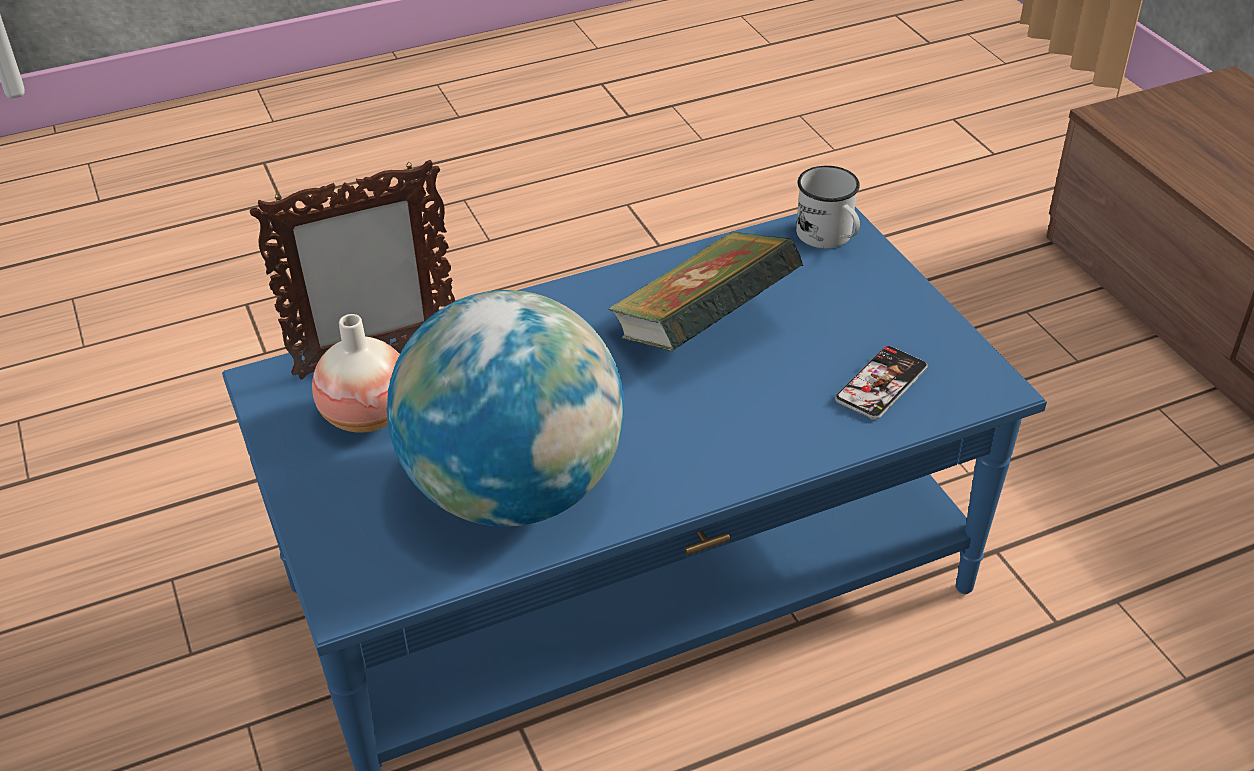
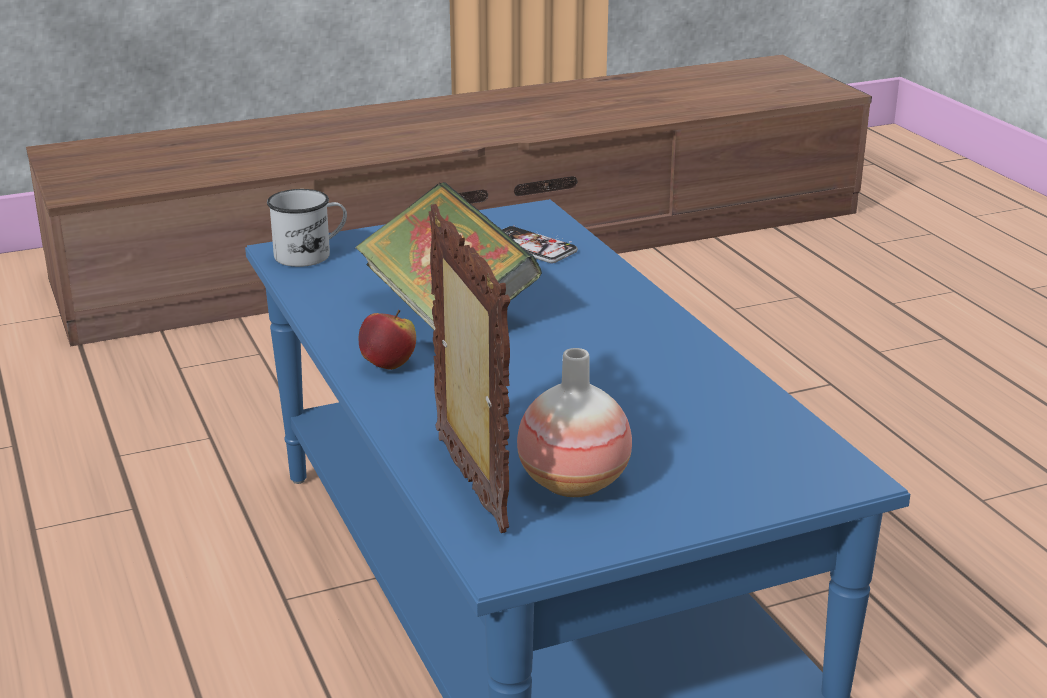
camera: 90 degrees left, 15 degrees down
(514, 490) = (681, 397): globe -> none
(587, 303) = (388, 365): none -> apple

